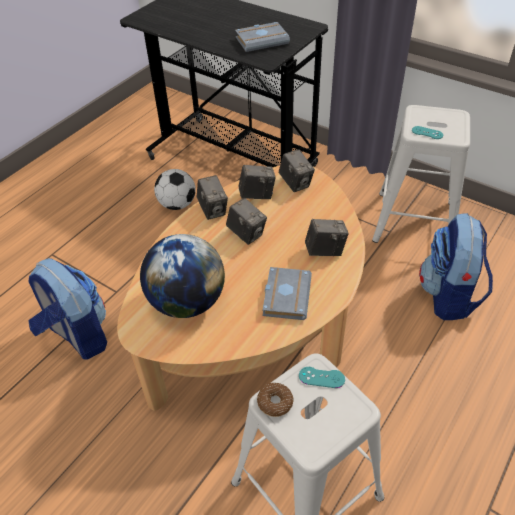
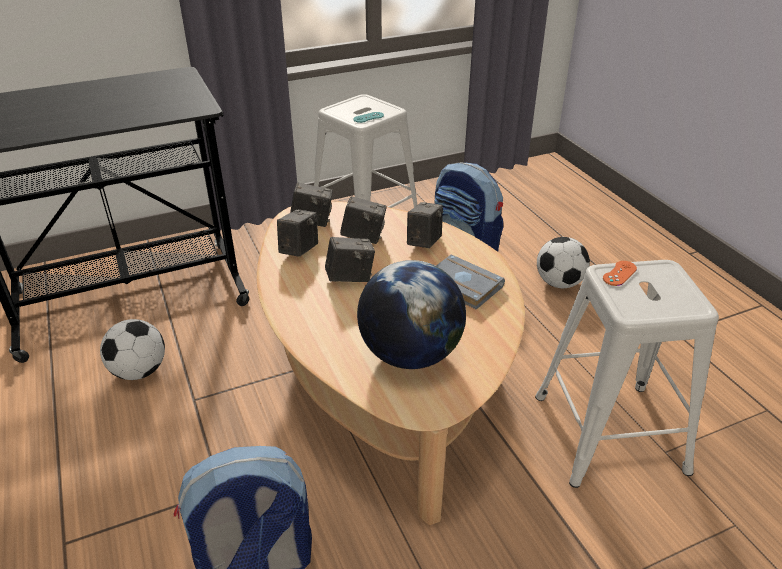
camera: 60 degrees left, 10 degrees down
(213, 210) = (286, 286): camera -> camera (363, 237)
(262, 40) = (158, 99): grey book -> none
(275, 402) = (634, 309): donut -> none
(321, 377) = (619, 273): turquoise game controller -> orange game controller
(473, 380) = (559, 283): none -> football

